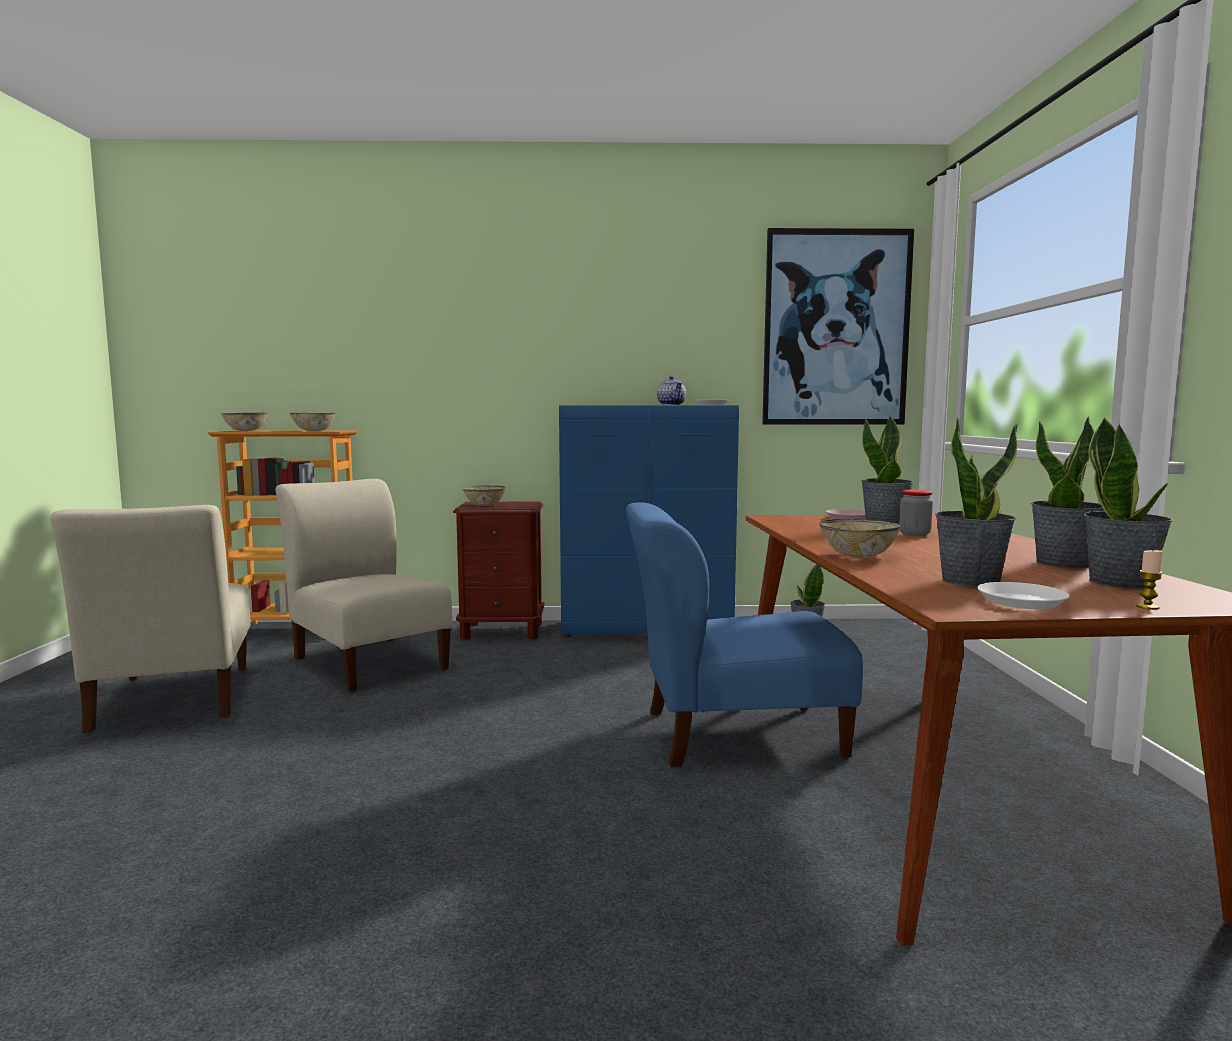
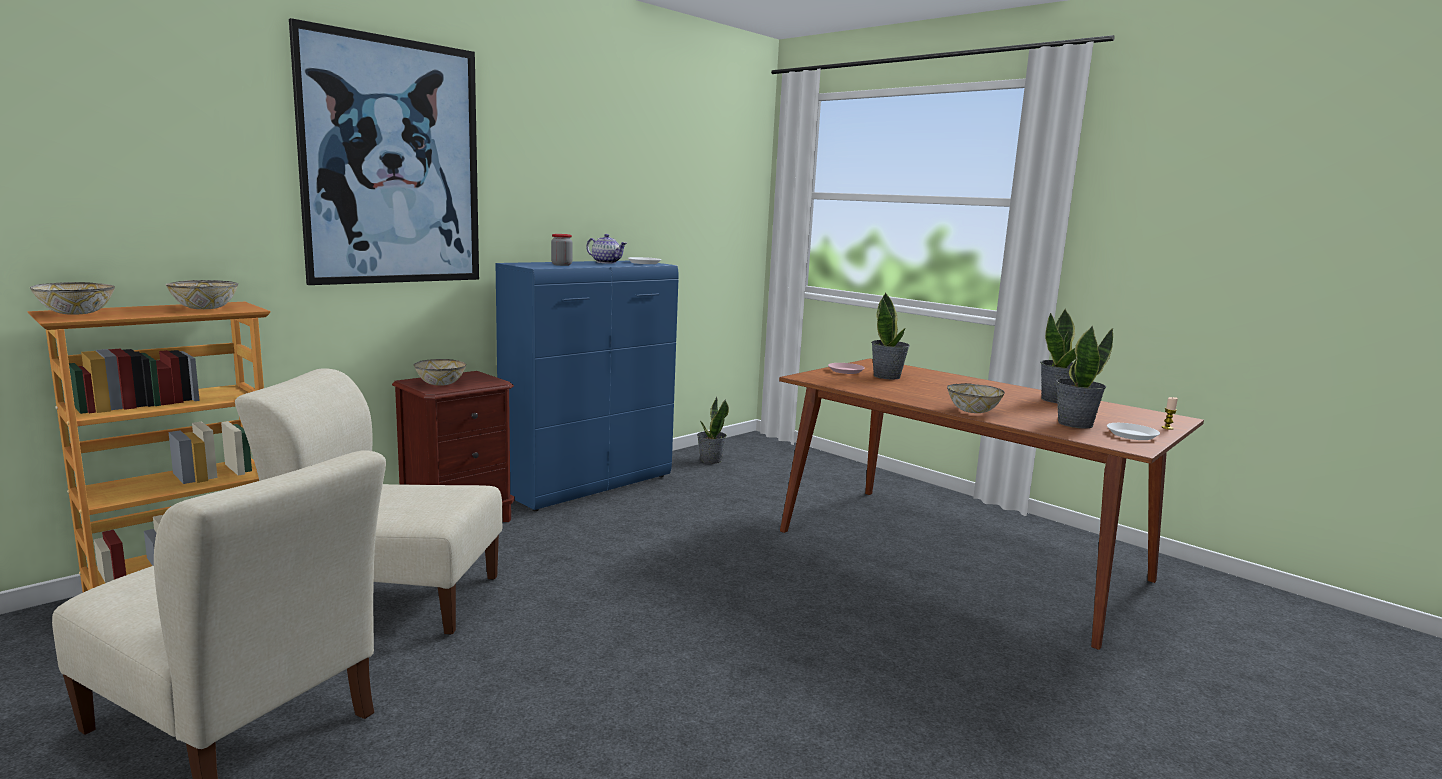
camera: 45 degrees left, 5 degrees up
(733, 735) = (821, 559): blue chair -> none
(836, 328) = (710, 190): picture -> picture (392, 163)
(914, 534) = (929, 384): jar -> jar (561, 265)
(1121, 583) = (1114, 411): potted plant -> none

